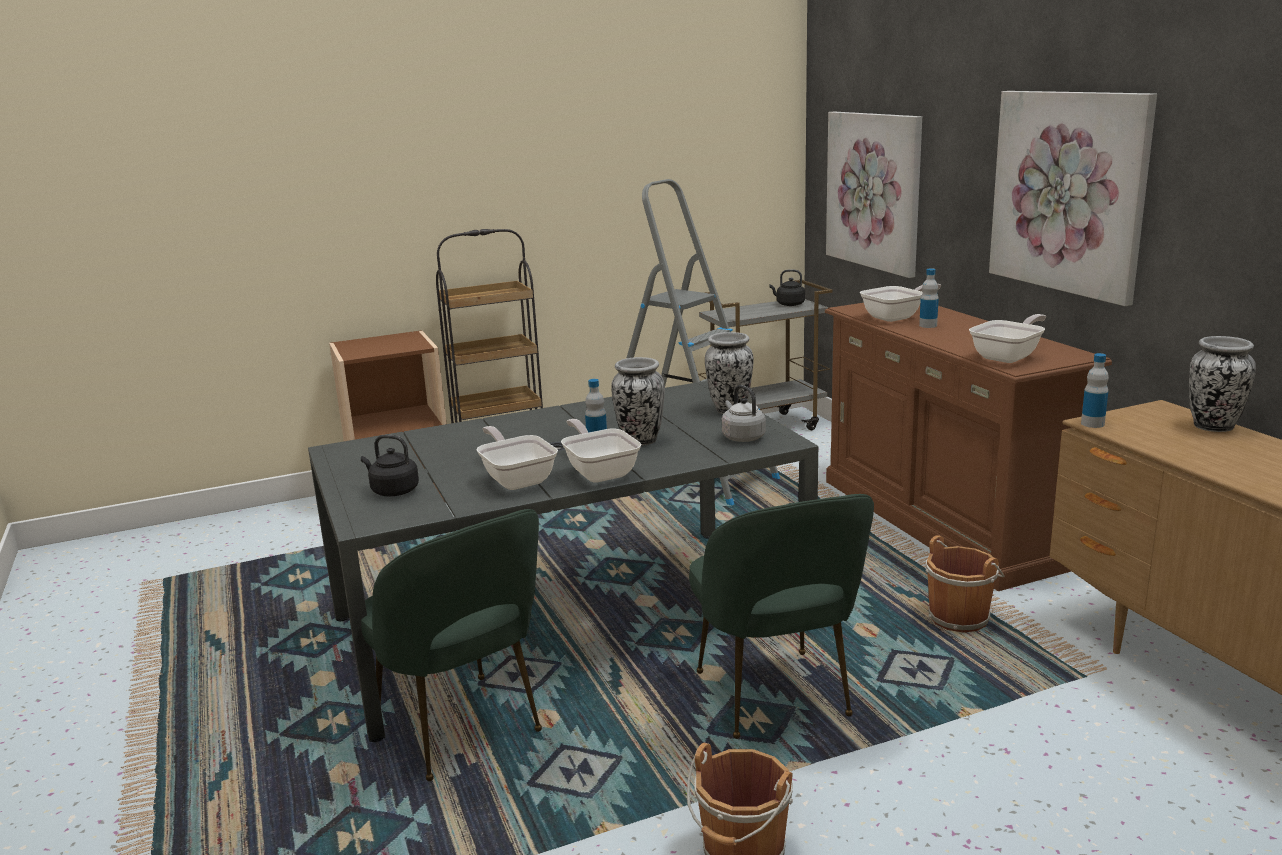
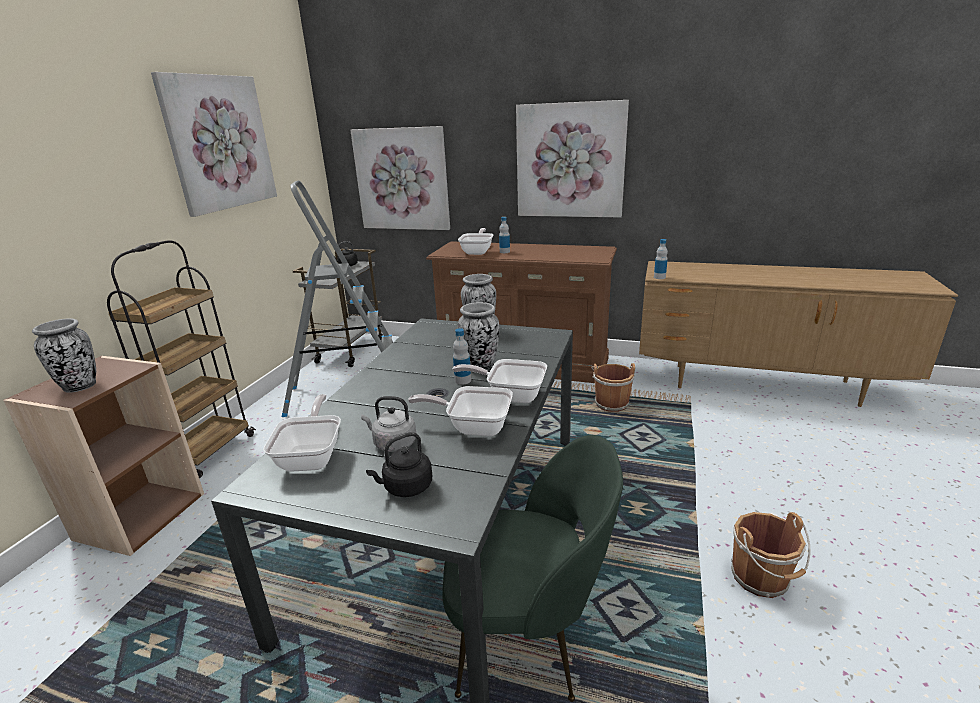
camera: 50 degrees left, 5 degrees up
(623, 126) = (220, 143): none -> picture
(742, 437) = (528, 340): grey kettle -> grey kettle (393, 443)
(776, 702) = (628, 491): green chair -> none
(1009, 356) = (581, 256): frying pan -> frying pan (312, 456)
(1213, 427) = (693, 265): vase -> vase (80, 387)

